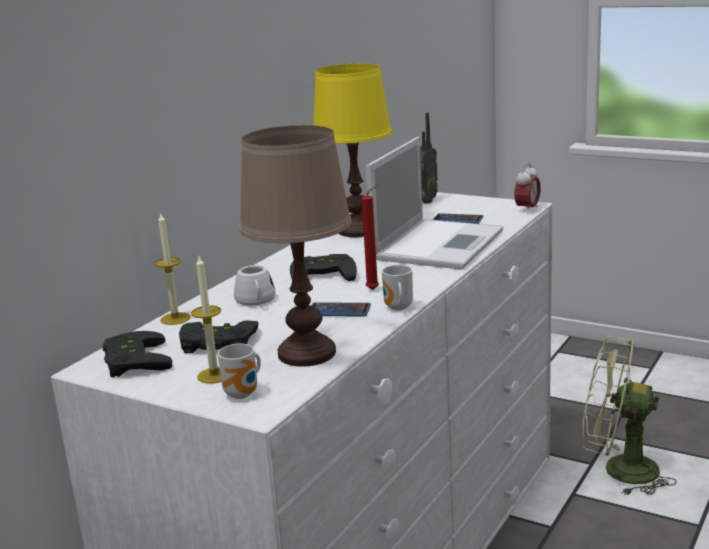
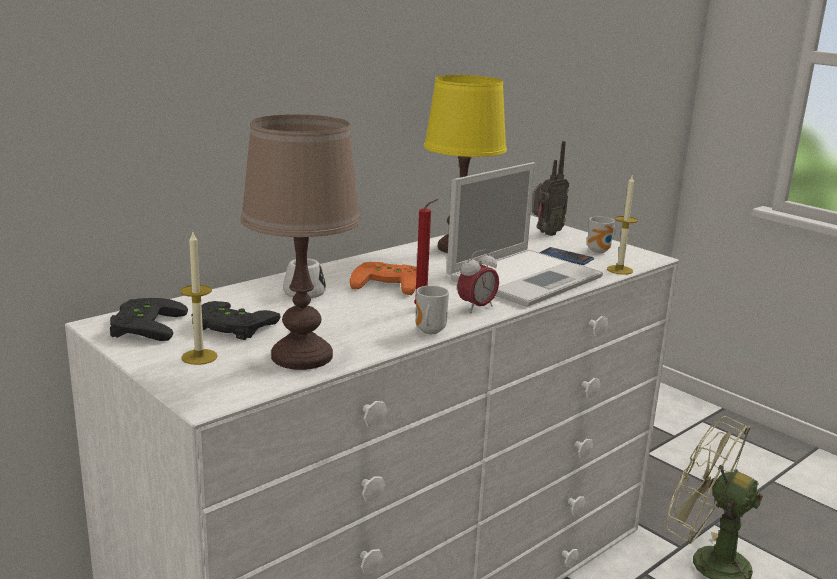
camera: 15 degrees right, 0 degrees up
(175, 318) = (217, 295): candle -> candle (619, 270)
(244, 394) = (208, 381): mug -> mug (600, 251)
(323, 274) = (388, 282): black game controller -> orange game controller
(339, 310) = (370, 321): phone -> none
(527, 209) = (646, 261): alarm clock -> alarm clock (476, 307)

